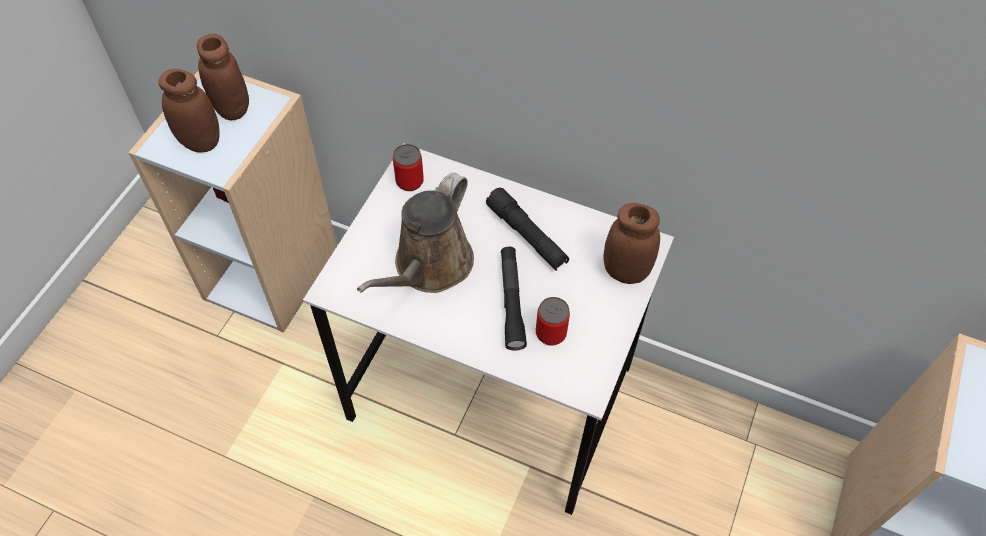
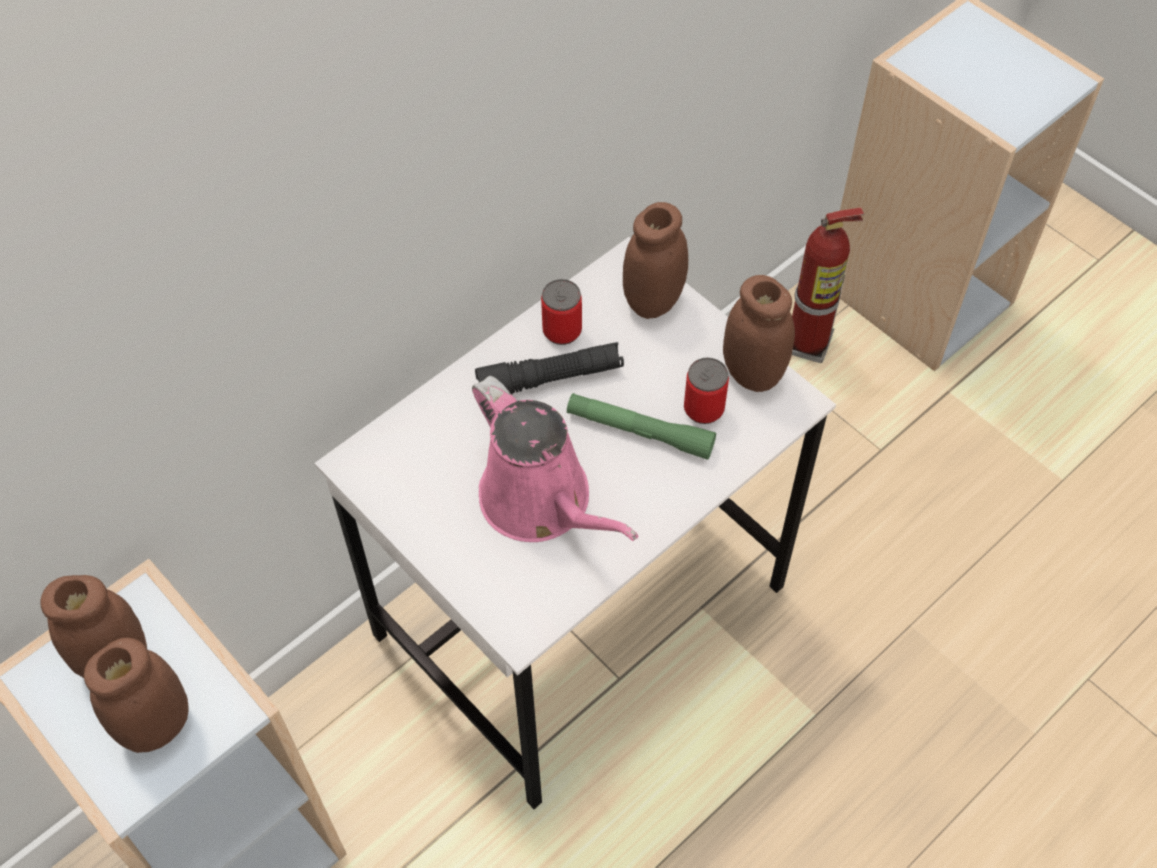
camera: 65 degrees left, 0 degrees up
(409, 181) = (387, 477): can -> can (562, 331)
(429, 267) = (542, 502): brown watering can -> pink watering can
(511, 301) = (639, 432): black flashlight -> green flashlight
(598, 353) = (752, 373): none -> brown jar
(789, 461) = (808, 343): none -> fire extinguisher

